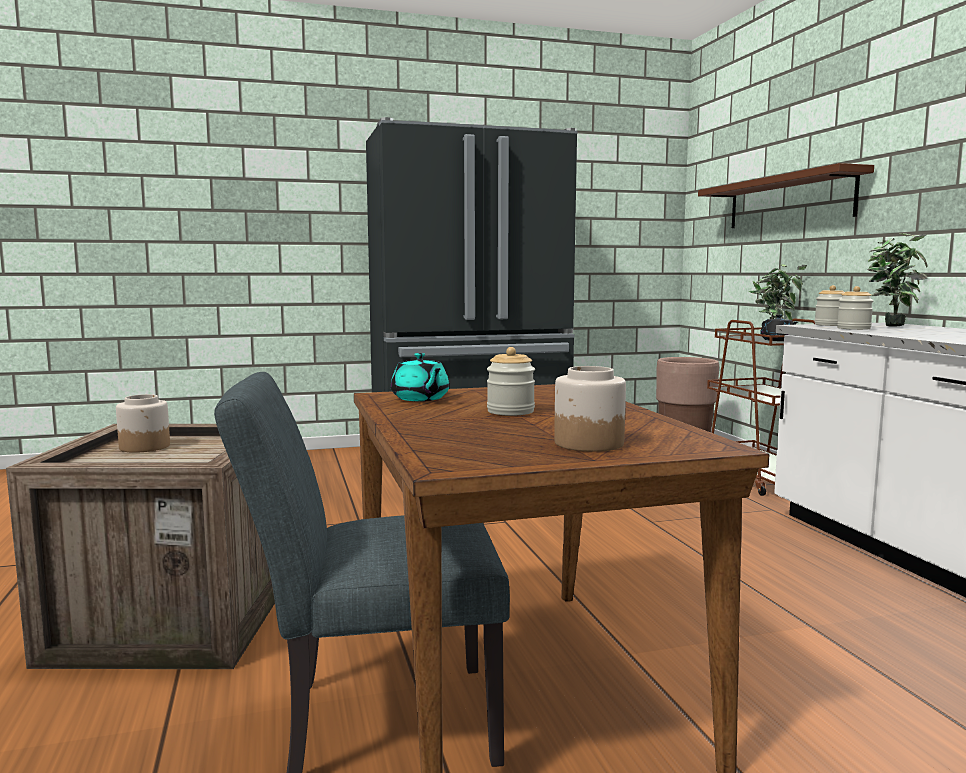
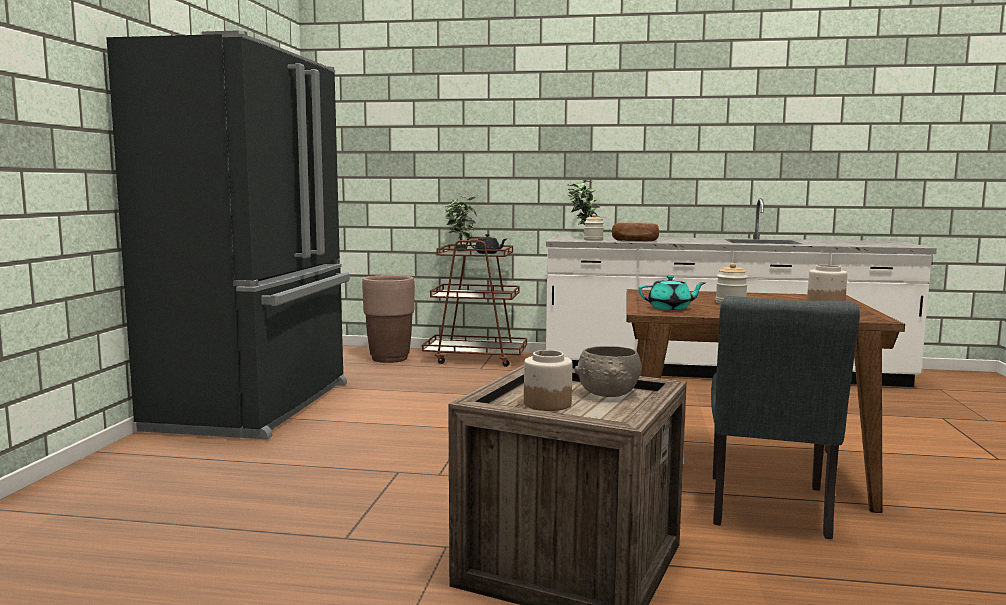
camera: 65 degrees left, 0 degrees up
(191, 457) = (608, 393): none -> grey bowl
(788, 201) = (446, 148): brown shelf -> none
(830, 325) = (563, 239): jar -> none
(908, 334) = (635, 240): none -> bread

